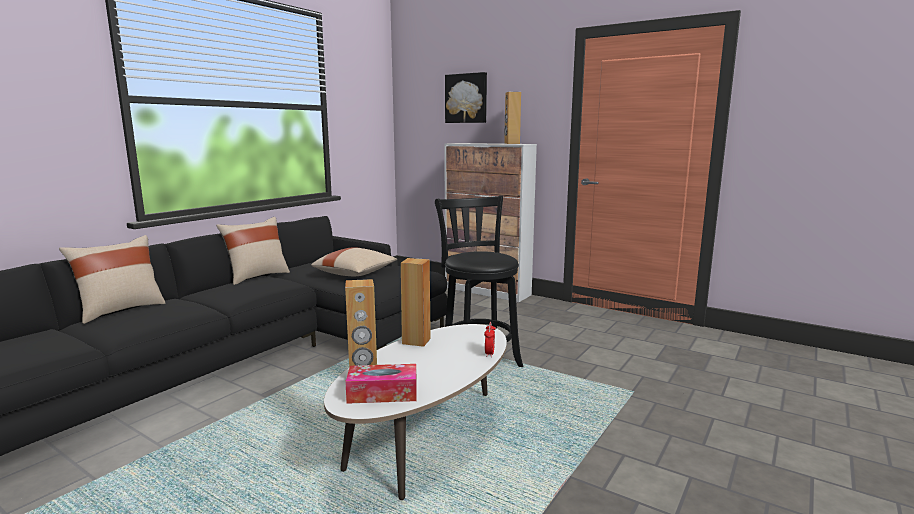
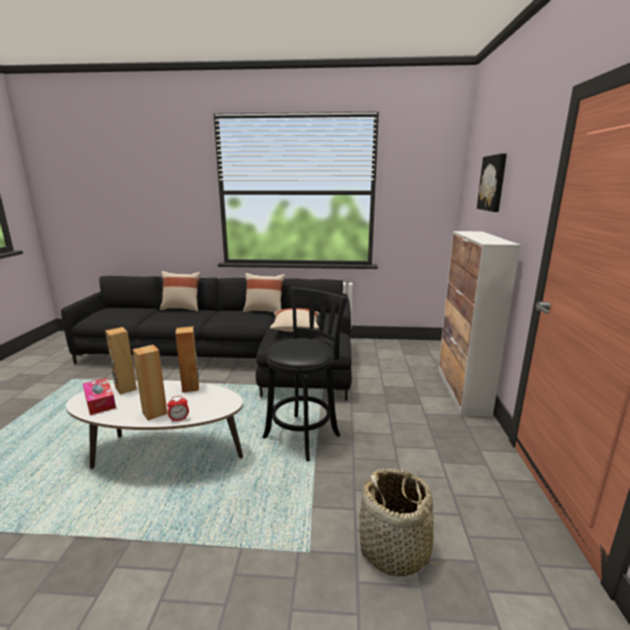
camera: 60 degrees right, 5 degrees up
(511, 143) = (493, 240): brown speaker -> brown speaker (154, 413)
(645, 363) = (394, 549): none -> basket

